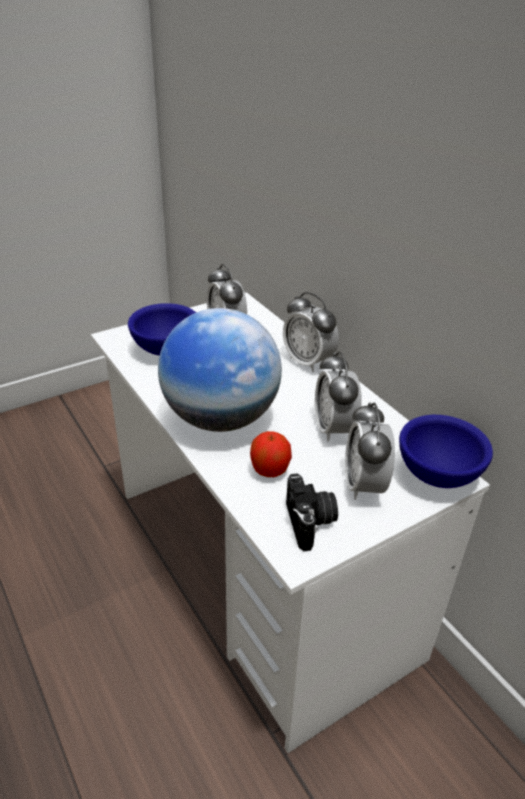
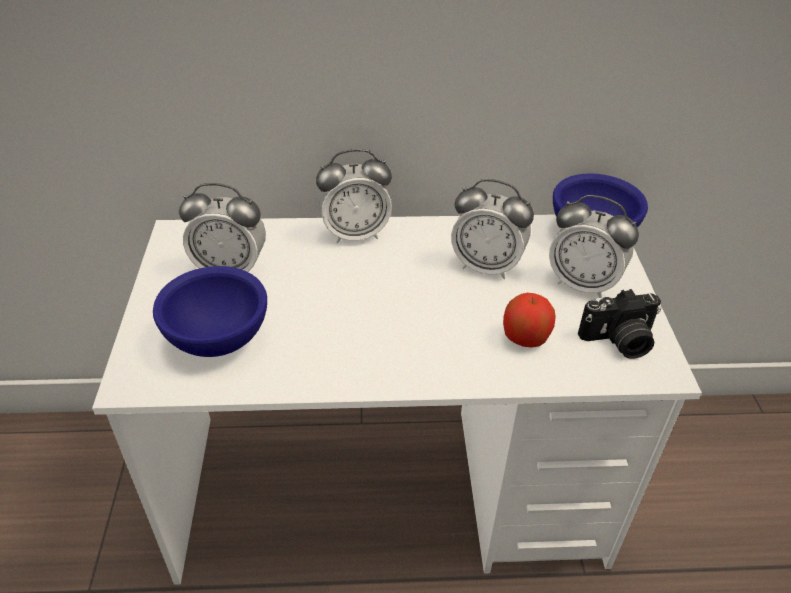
camera: 60 degrees left, 5 degrees up
(221, 417) = (407, 342): globe -> none
(311, 523) = (619, 341): camera -> camera turned 150 degrees clockwise

